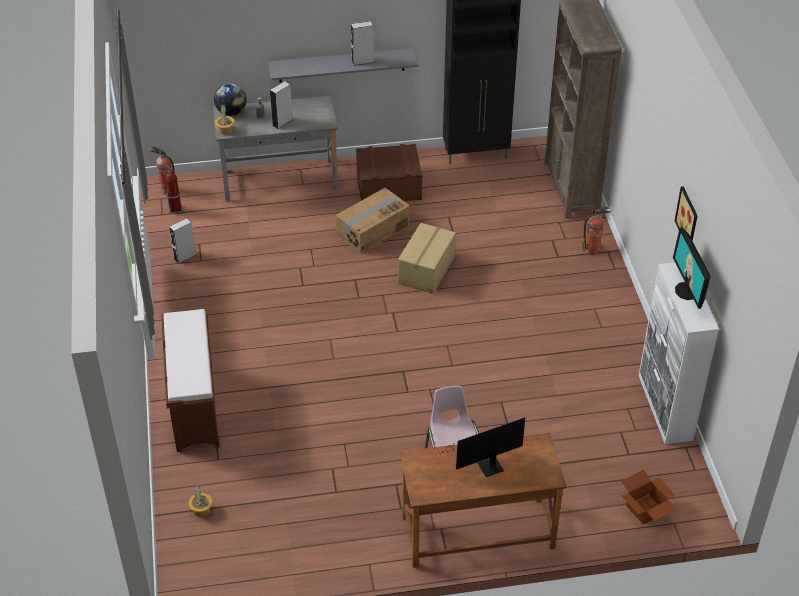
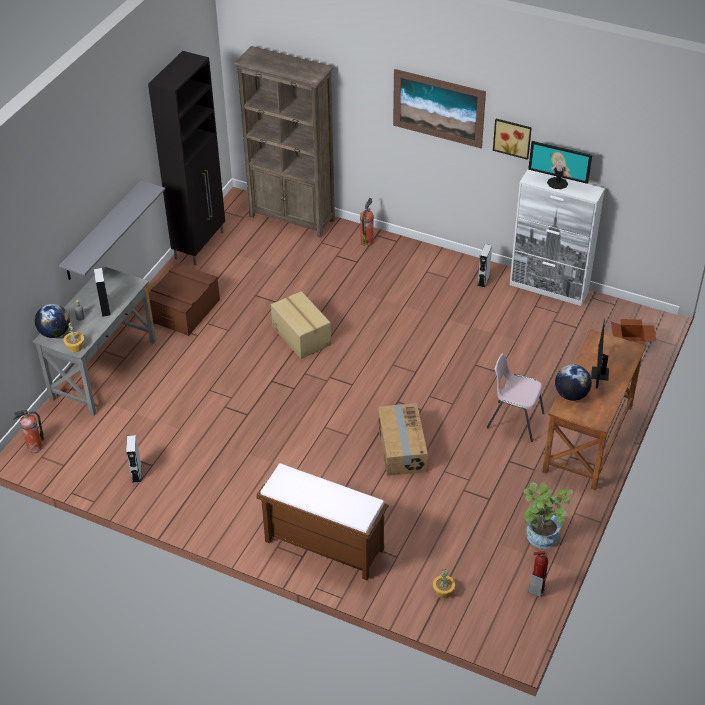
camera: 55 degrees left, 0 degrees up
(176, 209) = (67, 453): fire extinguisher -> fire extinguisher (536, 589)
(315, 553) = (540, 540): none -> potted plant
(362, 61) = (125, 214): grey speaker -> grey speaker (483, 280)
(372, 230) = (225, 344): cardboard box -> cardboard box (401, 448)
(439, 457) = (571, 395): none -> globe
(662, 146) = (438, 108): none -> picture

